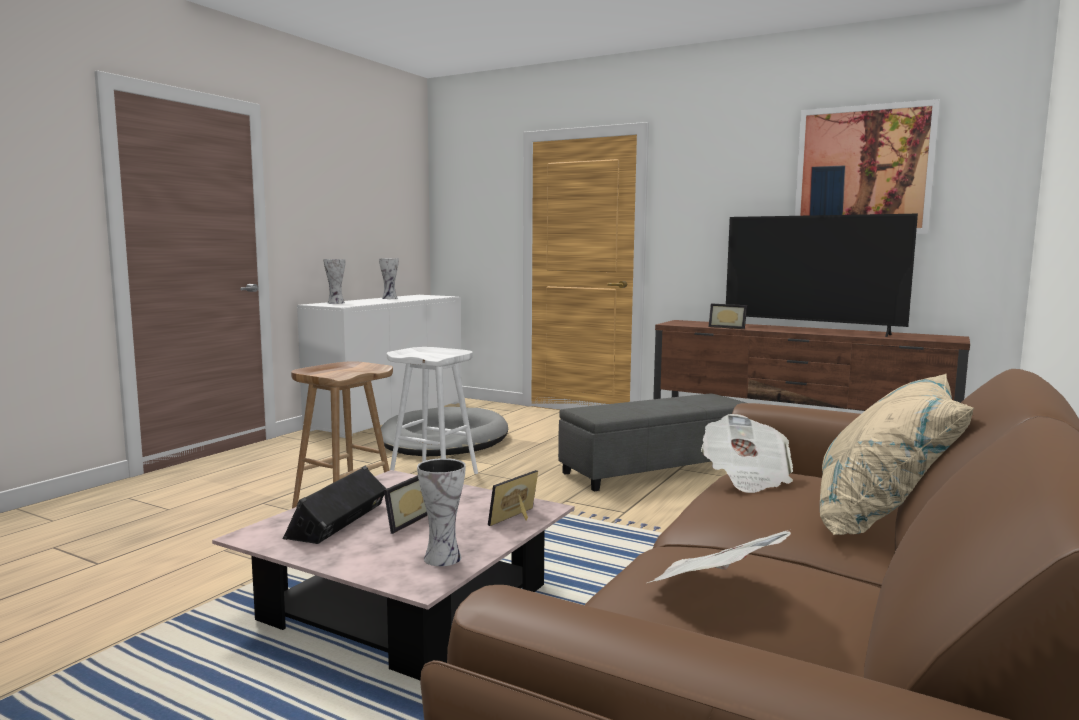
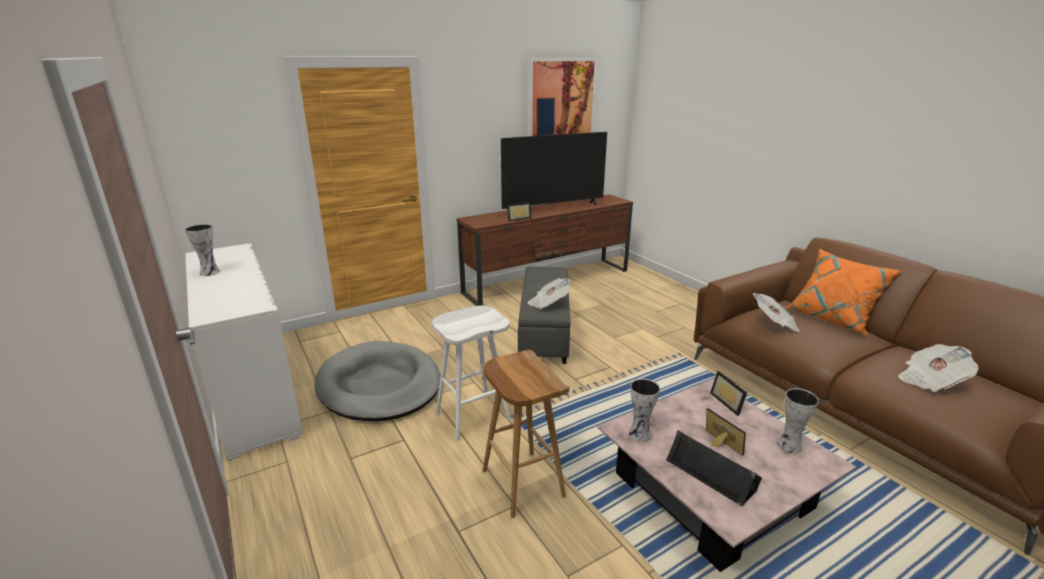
camera: 60 degrees left, 15 degrees up
(335, 303) = (214, 305): vase -> vase (640, 435)
(621, 410) = (549, 303): none -> newspaper
(881, 517) = (833, 318): beige pillow -> orange pillow

